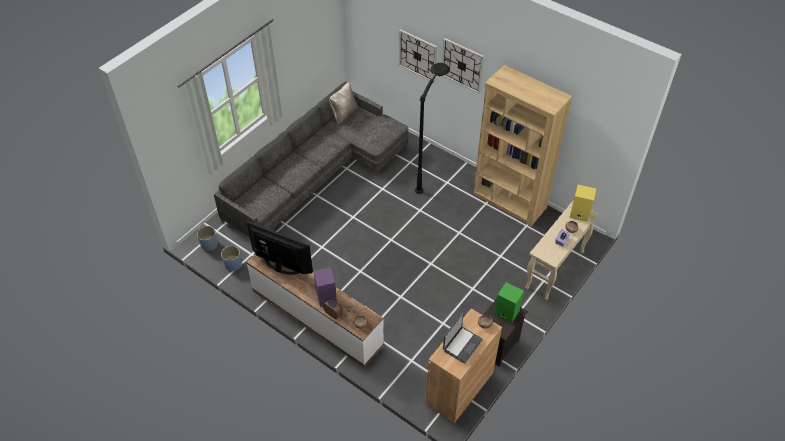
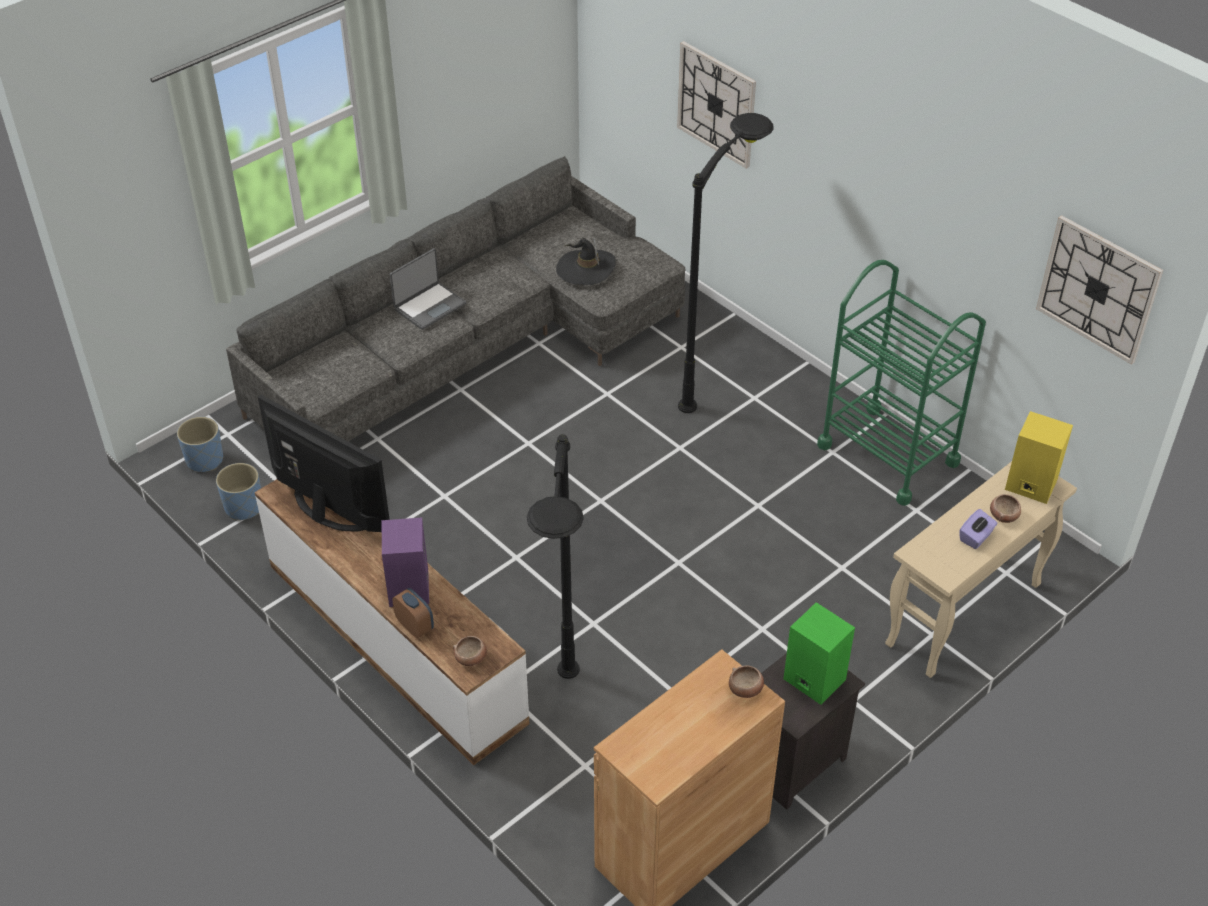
camera: 10 degrees right, 5 degrees down
(344, 114) = (550, 226): beige pillow -> none
(365, 133) = (586, 269): none -> black hat
(398, 345) = (564, 728): none -> black floor lamp
(462, 65) = (806, 127): wall clock -> wall clock (1098, 289)
(462, 344) = (680, 726): laptop -> laptop (429, 306)
(509, 201) = (888, 454): brown bookcase -> green cart

